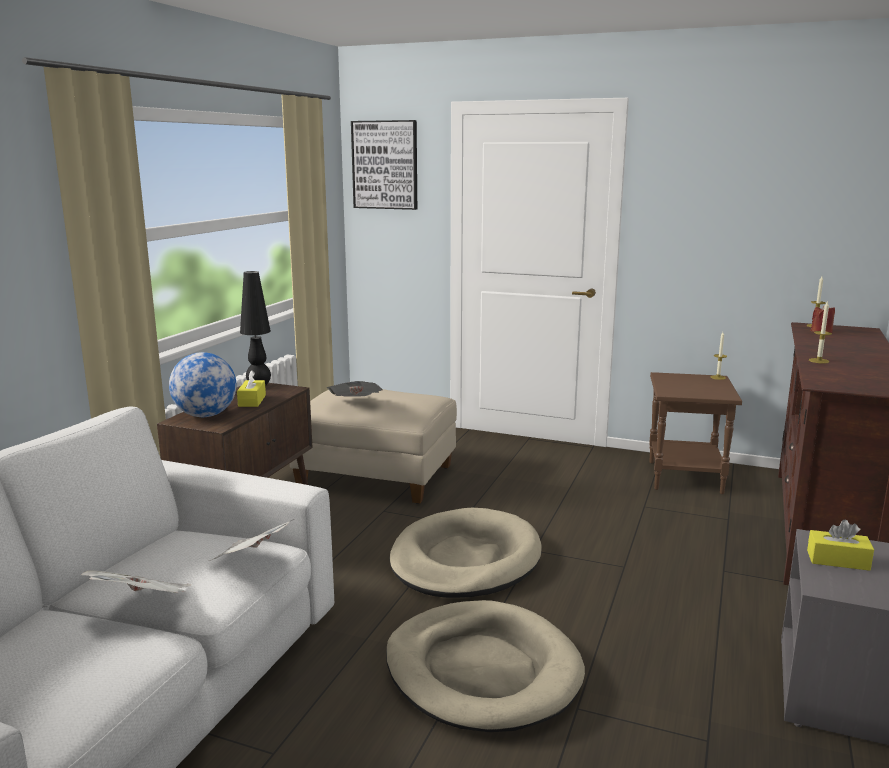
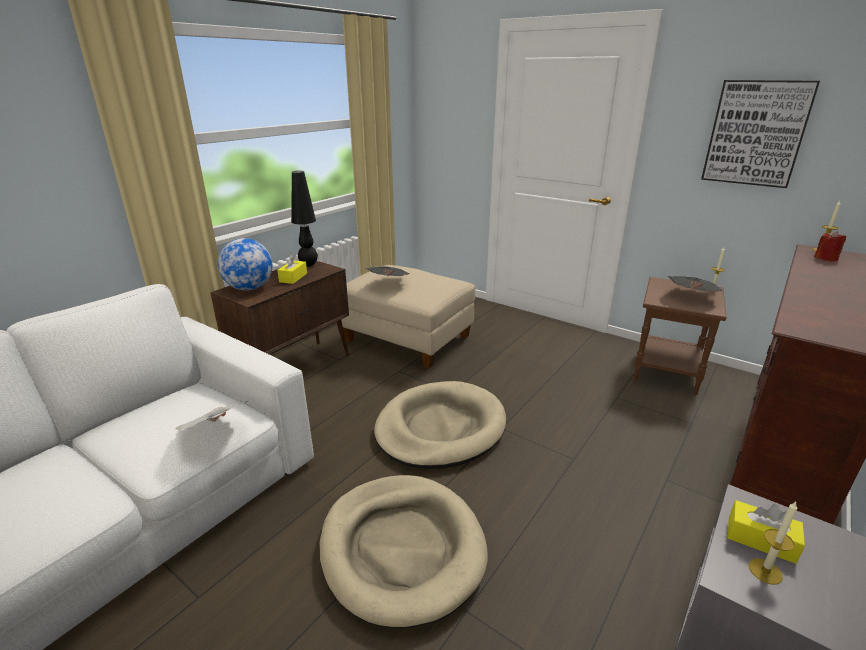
camera: 15 degrees right, 10 degrees up
(143, 605) = (108, 462): newspaper -> newspaper (691, 297)
(385, 165) = (445, 79): picture -> picture (756, 133)
(819, 361) = (807, 296): candle -> candle (765, 571)

